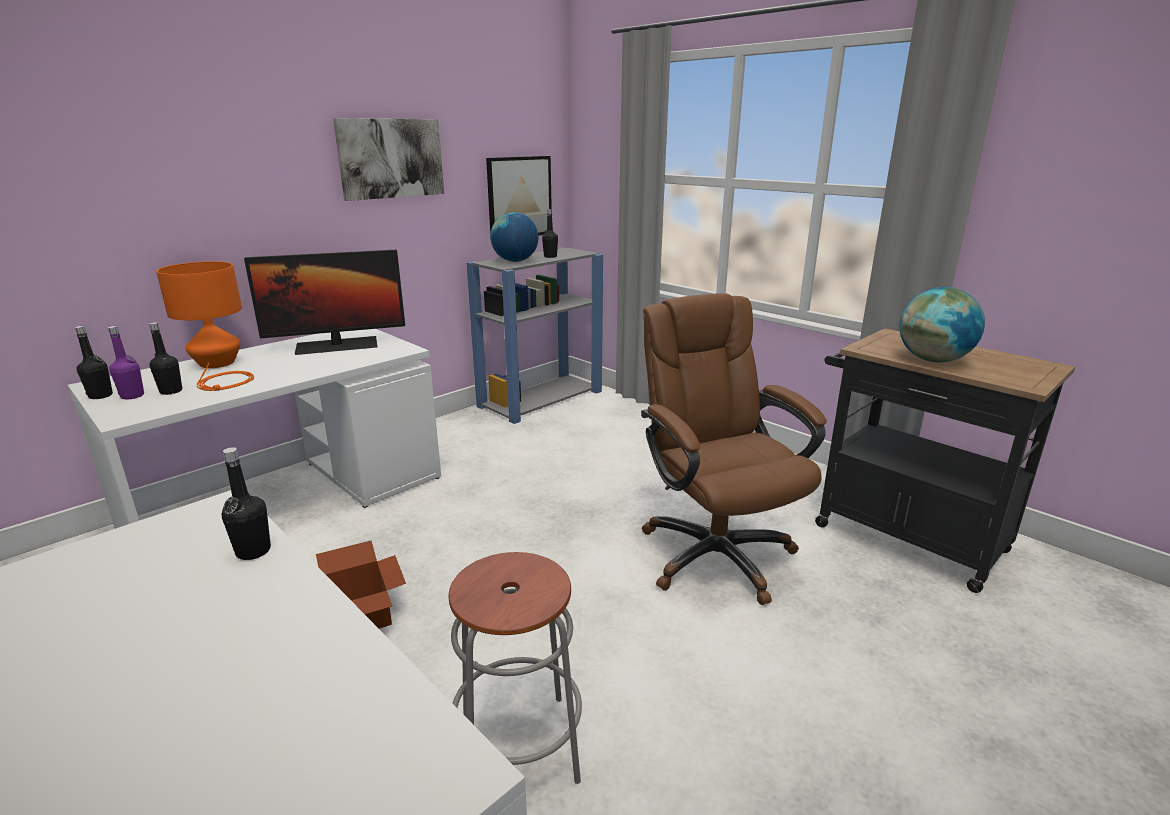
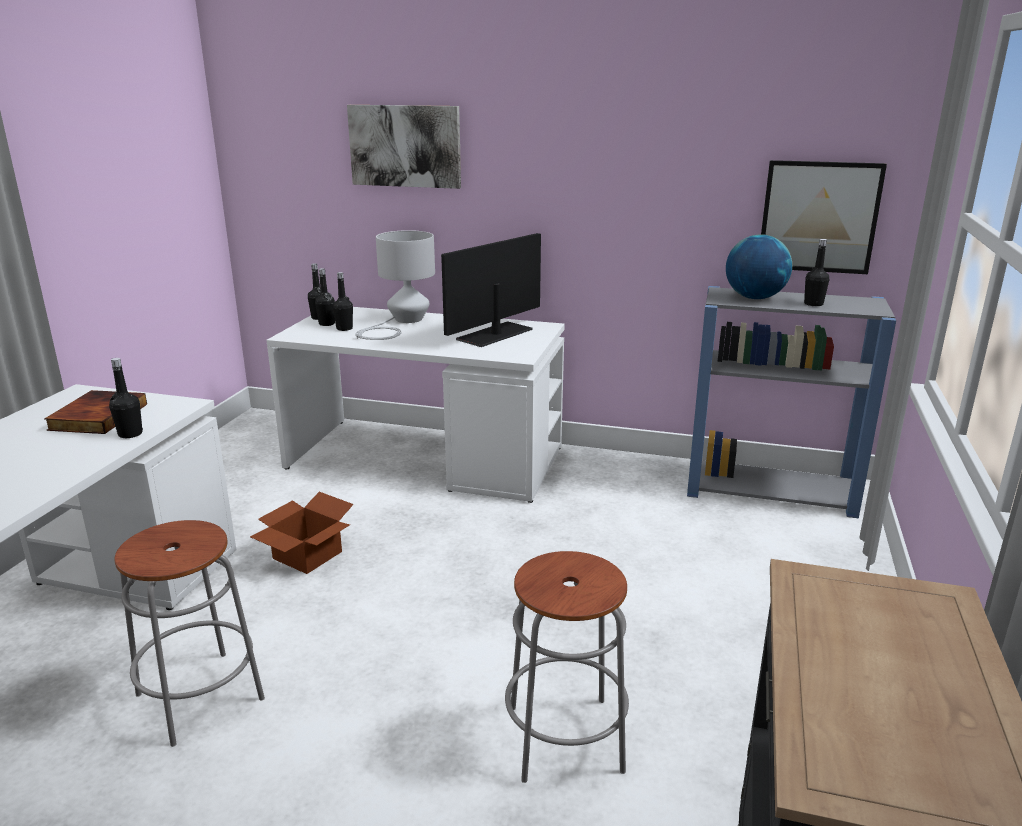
camera: 60 degrees right, 0 degrees up
(132, 396) = (326, 324): purple bottle -> black bottle
(138, 572) = (97, 416): none -> book
(220, 370) = (397, 324): orange table lamp -> white table lamp
(337, 346) = (494, 334): monitor -> monitor turned 90 degrees clockwise
(391, 158) = (632, 153): picture -> picture (405, 146)
(715, 555) = (565, 738): brown office chair -> grey stool
(933, 360) = (833, 654): globe -> none

